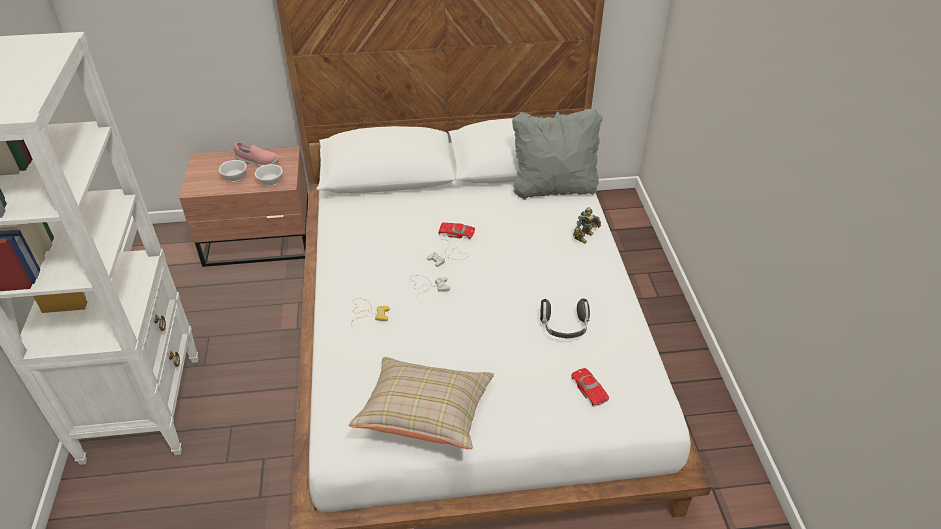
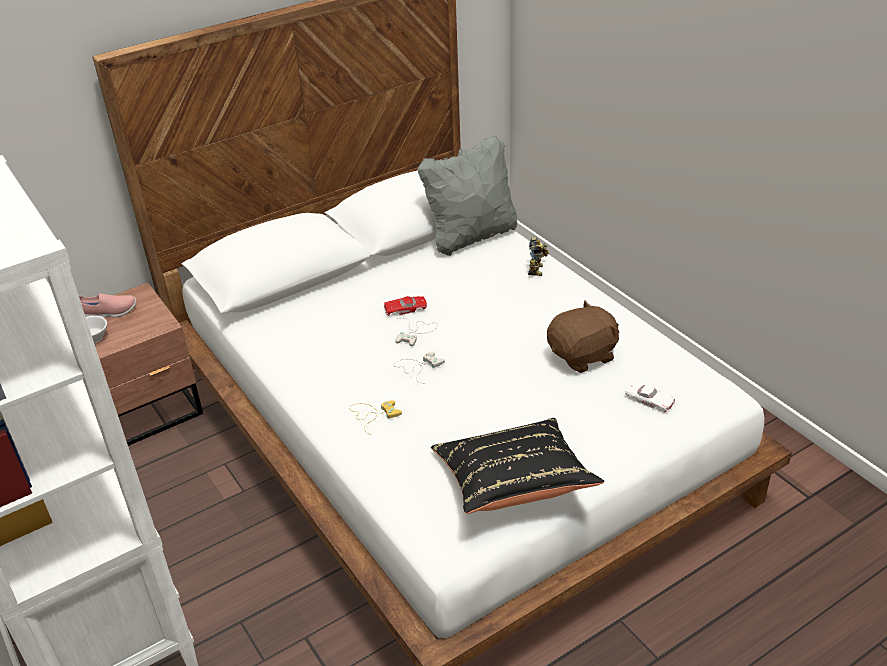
camera: 25 degrees left, 5 degrees down
(269, 181) = (140, 329): white cup -> none
(425, 415) = (513, 484): beige pillow -> black pillow
(564, 327) = (583, 356): headphones -> brown plush toy
(589, 389) = (649, 399): red toy car -> white toy car

